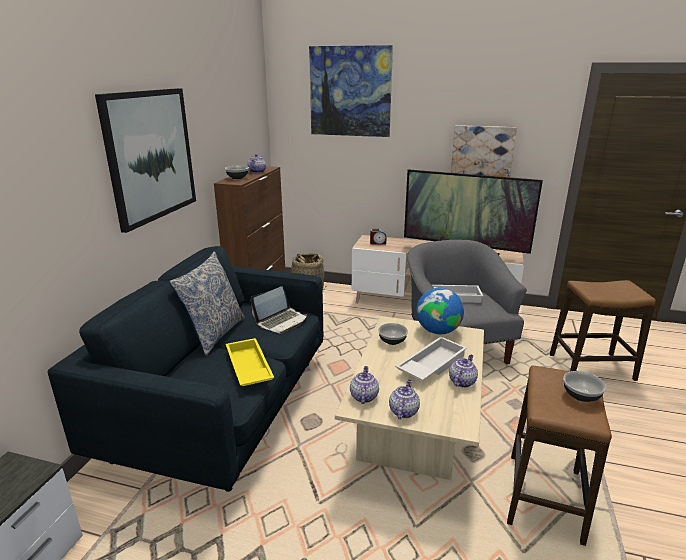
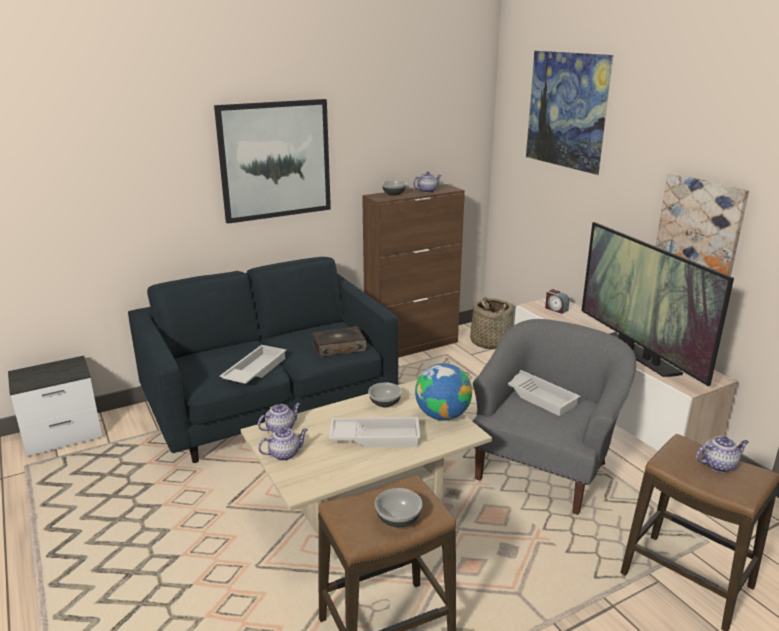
camera: 45 degrees right, 0 degrees up
(214, 333) = (279, 336): pillow -> none
(247, 368) = (254, 370): yellow tray -> white tray
(281, 321) = (338, 348): laptop -> book
(462, 381) = (371, 462): teapot -> teapot (719, 465)

